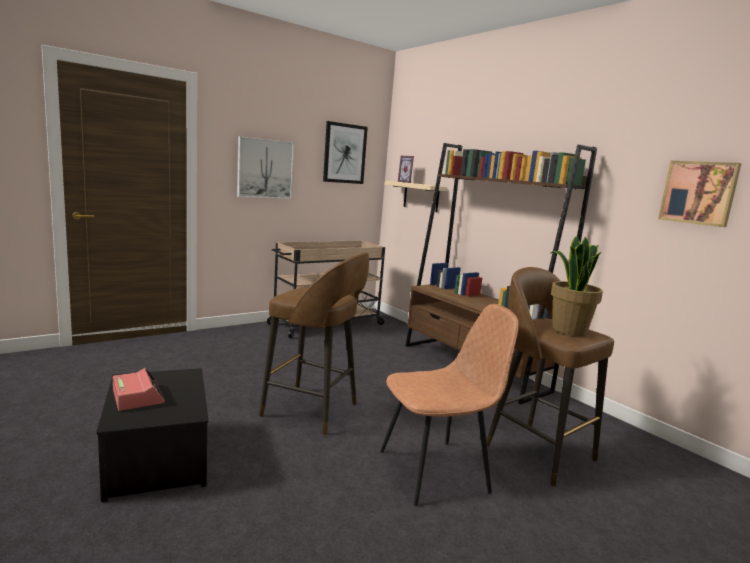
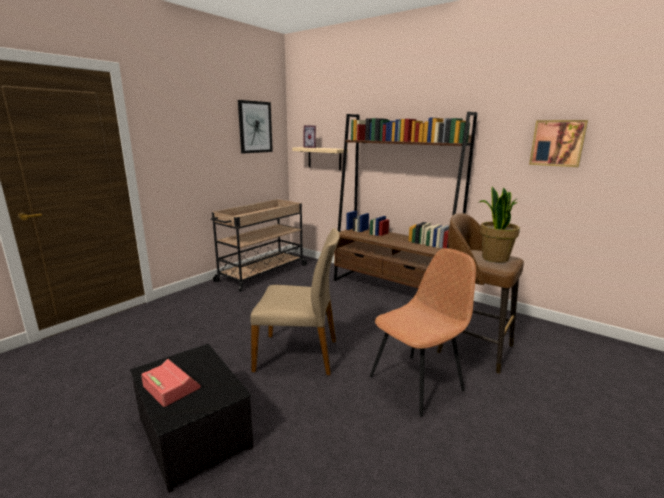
camera: 15 degrees left, 5 degrees up
(265, 168) = (192, 148): picture -> none
(312, 411) = (298, 354): brown stool -> beige chair

